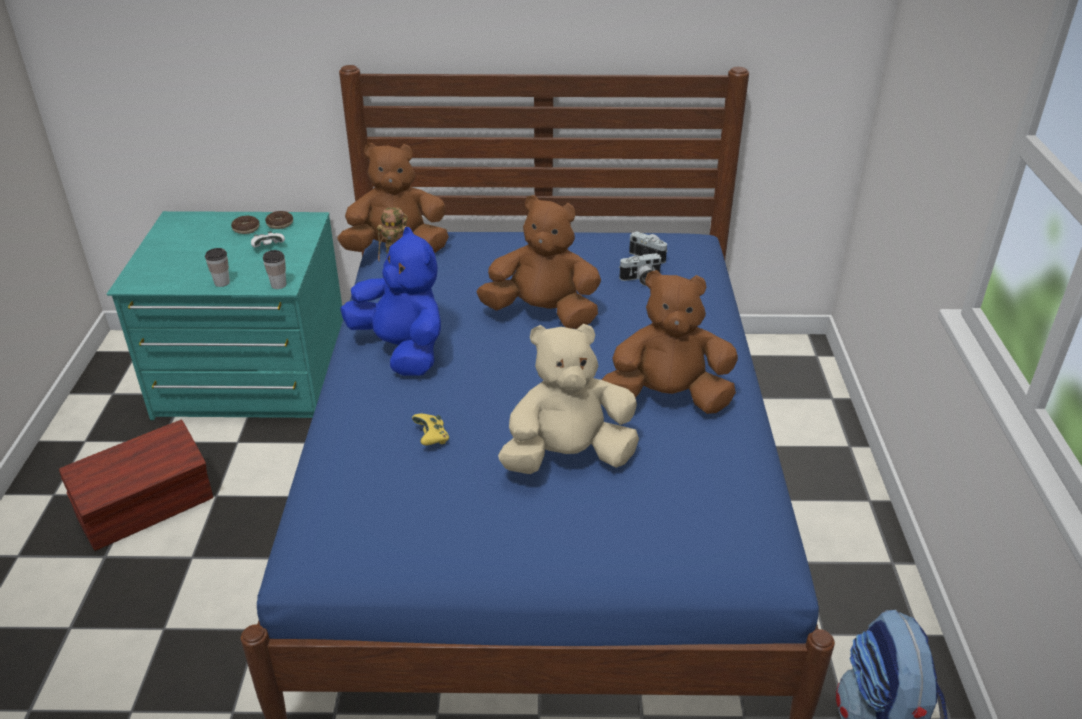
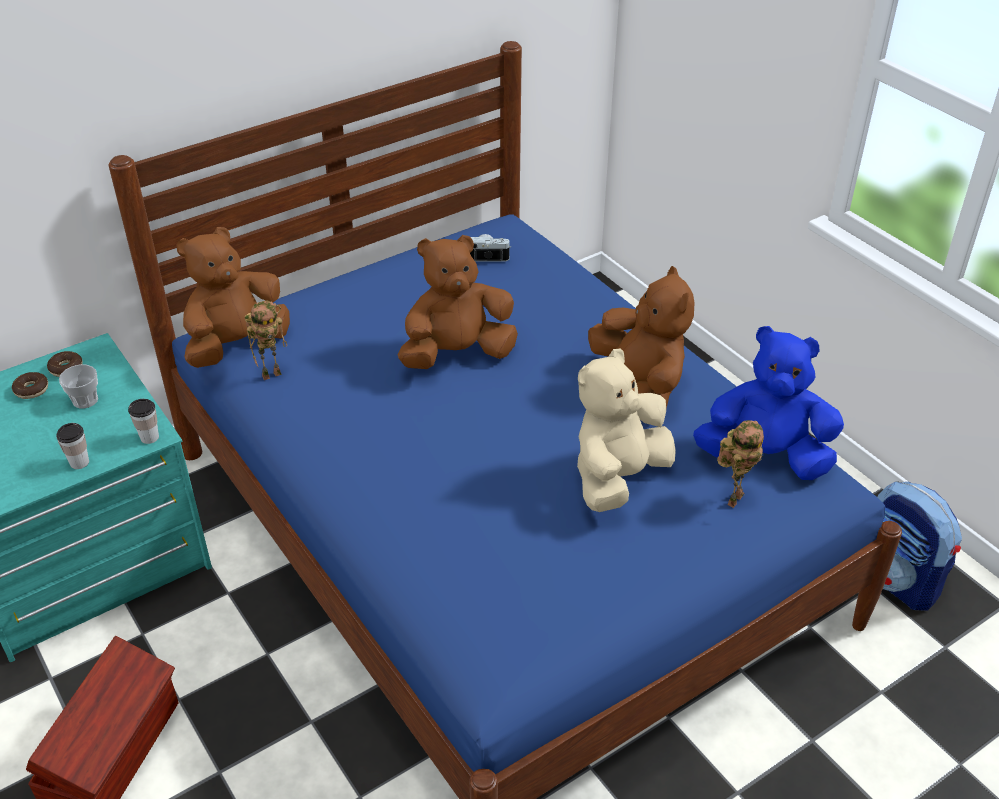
camera: 35 degrees left, 5 degrees up
(268, 247) = (85, 400): white game controller -> cup
(402, 350) = (367, 448): blue plush toy -> blue plush toy (765, 456)
(432, 438) = (489, 518): yellow game controller -> none
(641, 279) = (506, 284): camera -> none
(653, 521) = (733, 498): none -> toy robot
(667, 398) = (639, 387): brown plush toy -> brown plush toy turned 105 degrees clockwise

